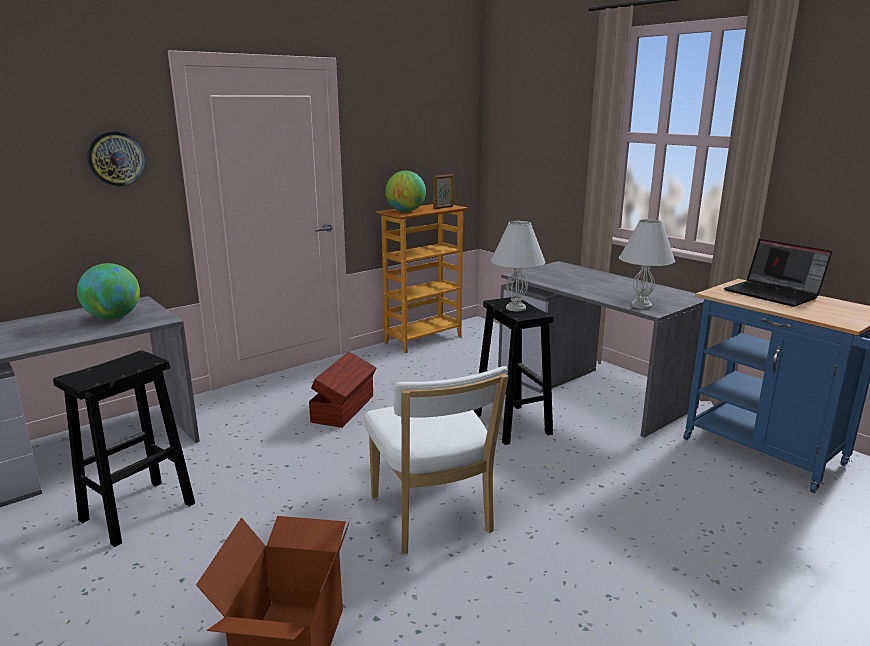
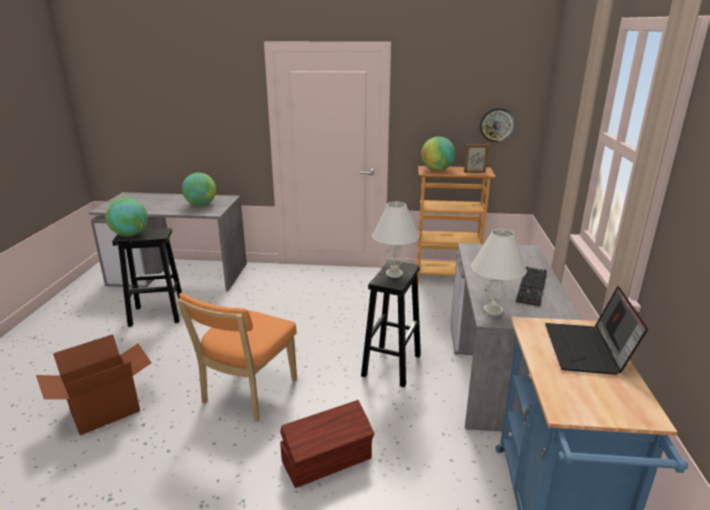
camera: 45 degrees right, 5 degrees up
(92, 375) = (130, 235): none -> globe
(116, 159) = (229, 109): wall clock -> wall clock (496, 125)
(344, 408) = (318, 305): brown storage box -> brown storage box (328, 460)
(432, 518) = (247, 394): white chair -> orange chair
(626, 285) = (533, 288): none -> keyboard

